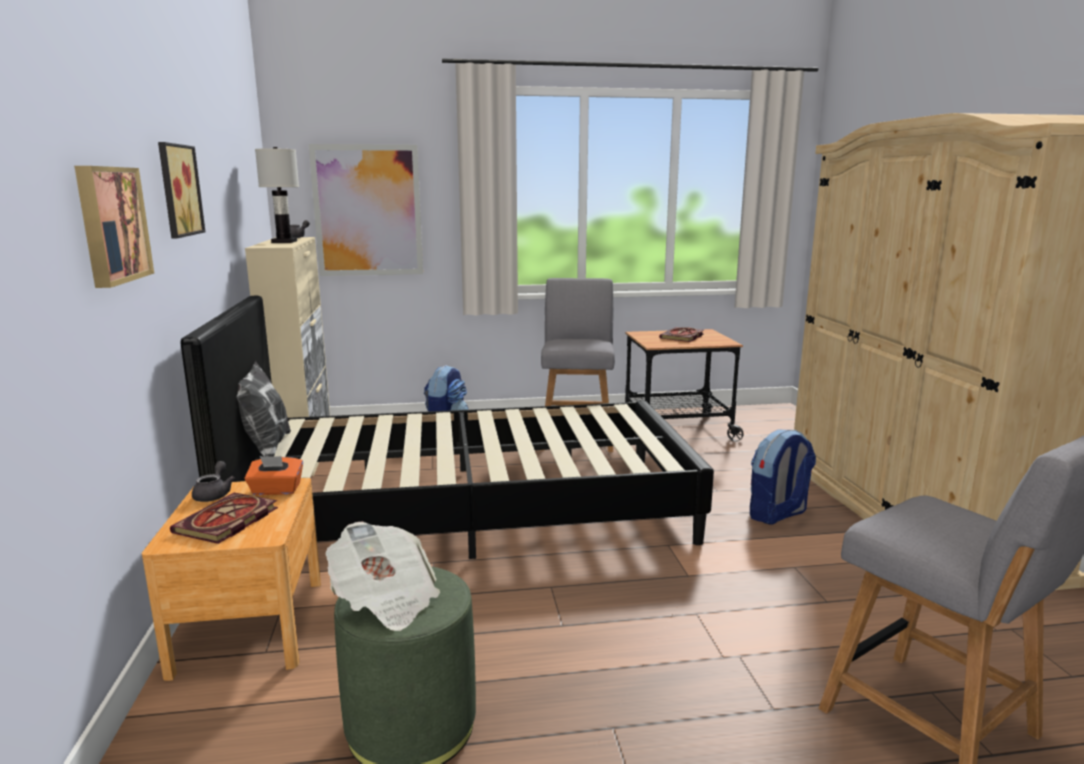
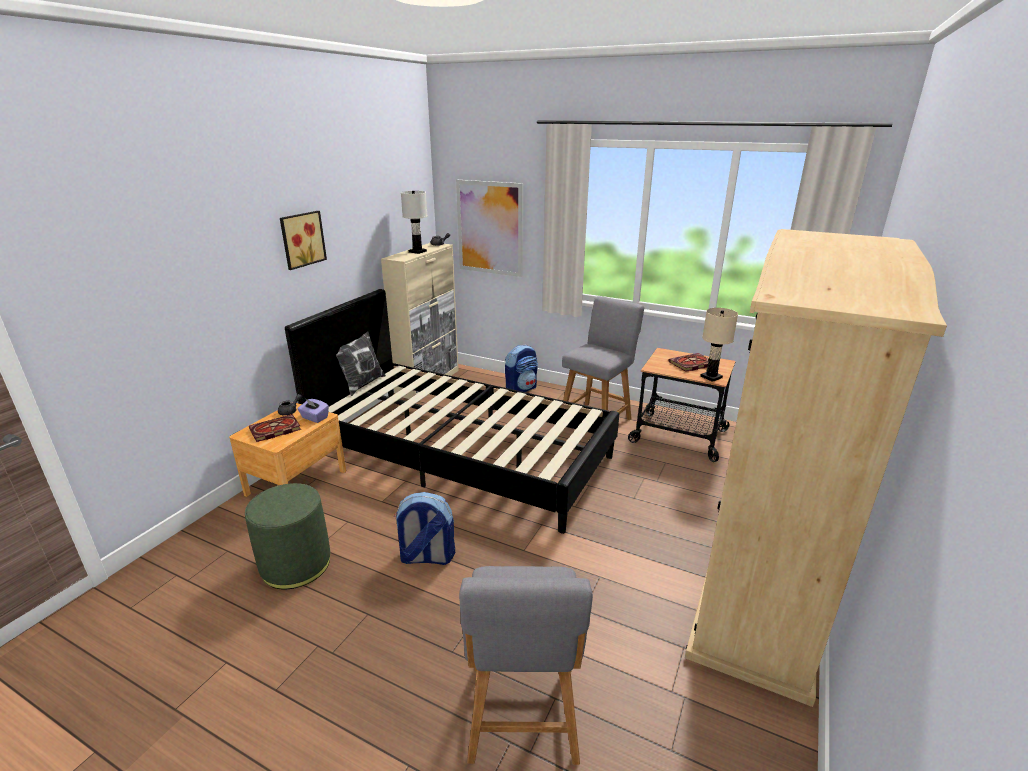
camera: 35 degrees right, 10 degrees up
(110, 224) = (226, 274): picture -> none
(276, 490) = (314, 418): orange tissue box -> purple tissue box
(385, 600) = (274, 500): newspaper -> none
(718, 341) = (711, 377): none -> beige table lamp
(777, 515) = (649, 534): backpack -> backpack (426, 557)

